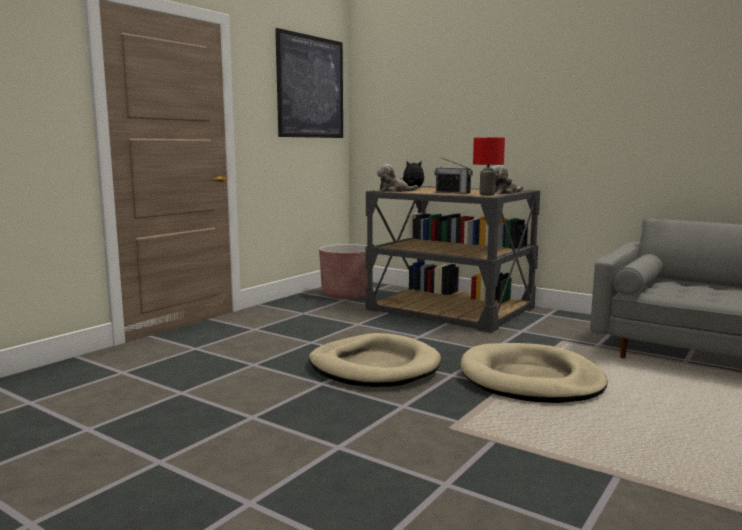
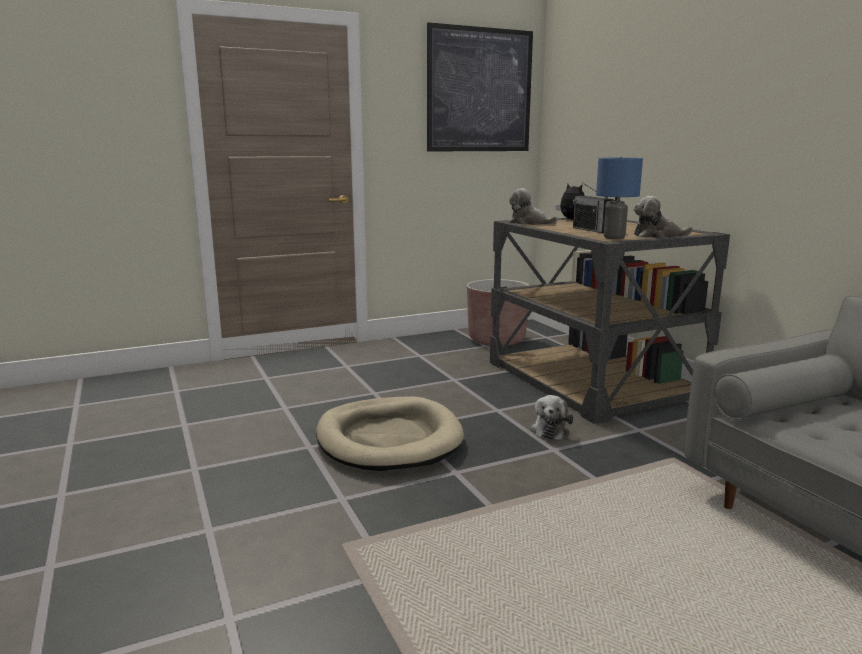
camera: 30 degrees right, 5 degrees up
(471, 340) = (550, 430): none -> plush toy
(488, 195) = (615, 238): red table lamp -> blue table lamp
(530, 380) = (540, 506): beige dog bed -> none

